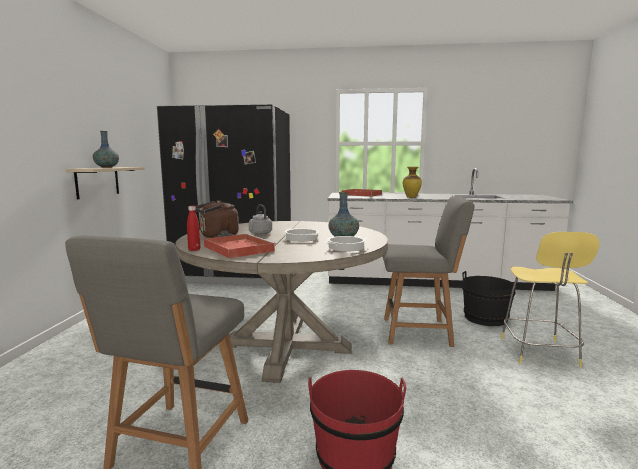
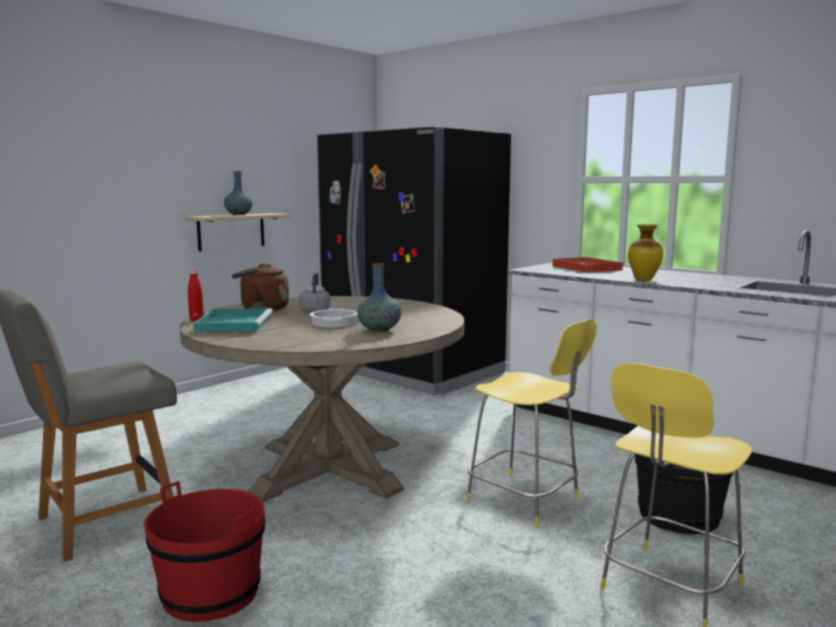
camera: 35 degrees right, 0 degrees up
(237, 248) = (234, 325): red tray -> turquoise tray
(346, 247) = (339, 341): cooking pot -> none
(419, 332) = (526, 502): grey chair -> yellow stool

